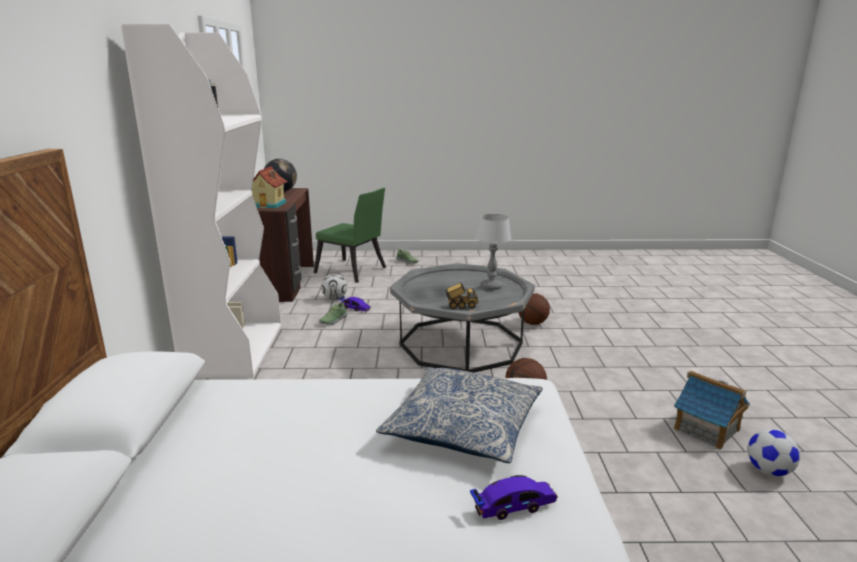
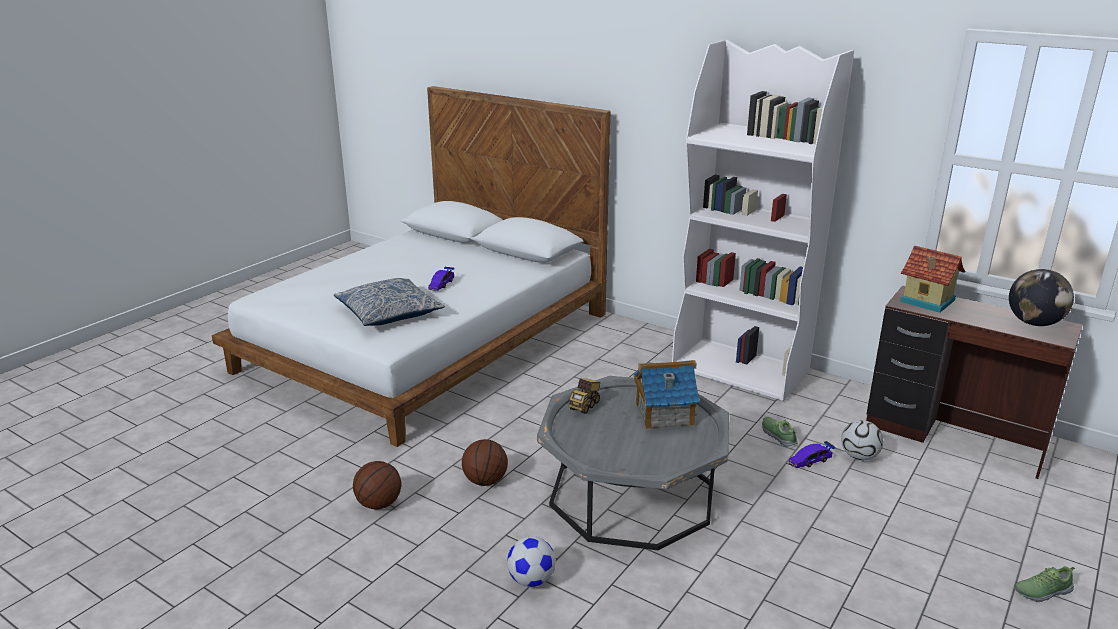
camera: 125 degrees right, 5 degrees up
(353, 272) = (991, 508): green chair -> none
(491, 286) = (623, 451): table lamp -> none
(514, 505) = (322, 301): toy car -> toy car (441, 284)
(533, 323) = (635, 586): basketball -> basketball (378, 504)
(707, 429) = (303, 552): toy house -> toy house (663, 414)
(768, 471) = (232, 541): football -> football (531, 580)

